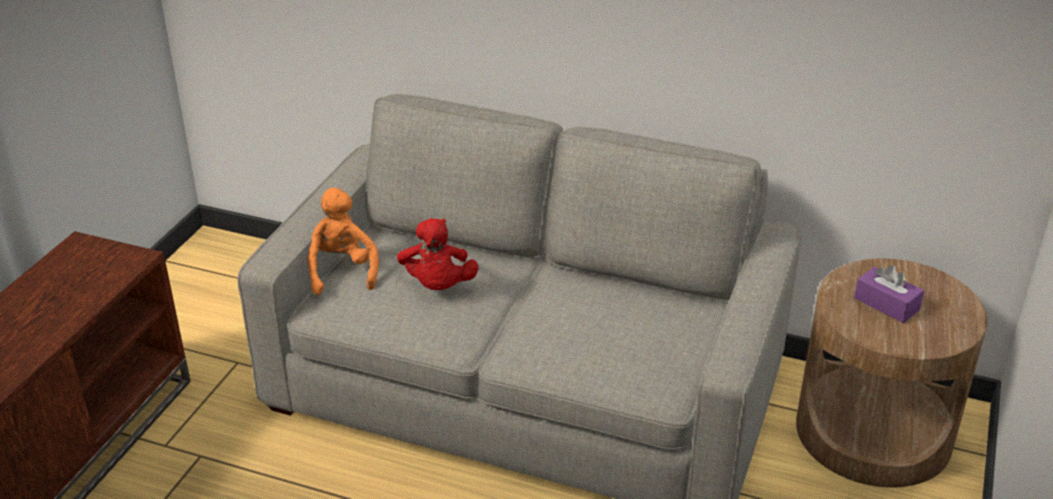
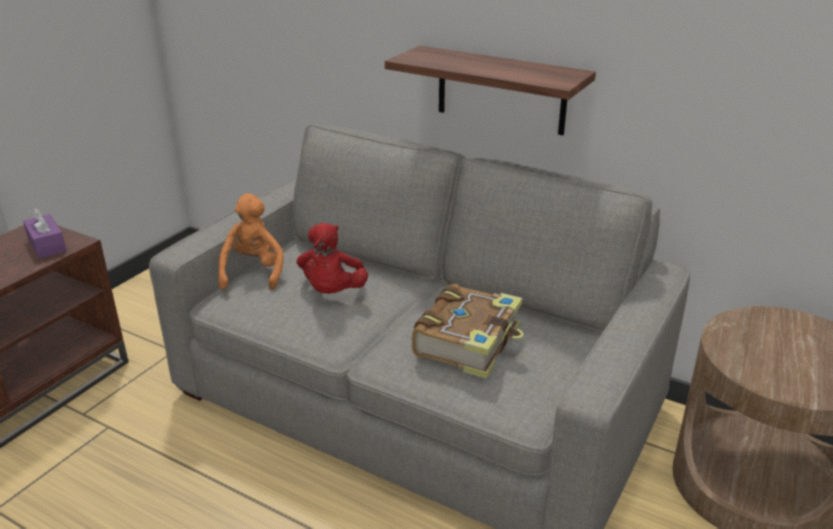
camera: 10 degrees right, 5 degrees down
(594, 54) = (501, 90): none -> shelf
(595, 326) = (469, 342): none -> book
(886, 304) = (776, 350): purple tissue box -> purple tissue box (47, 245)

